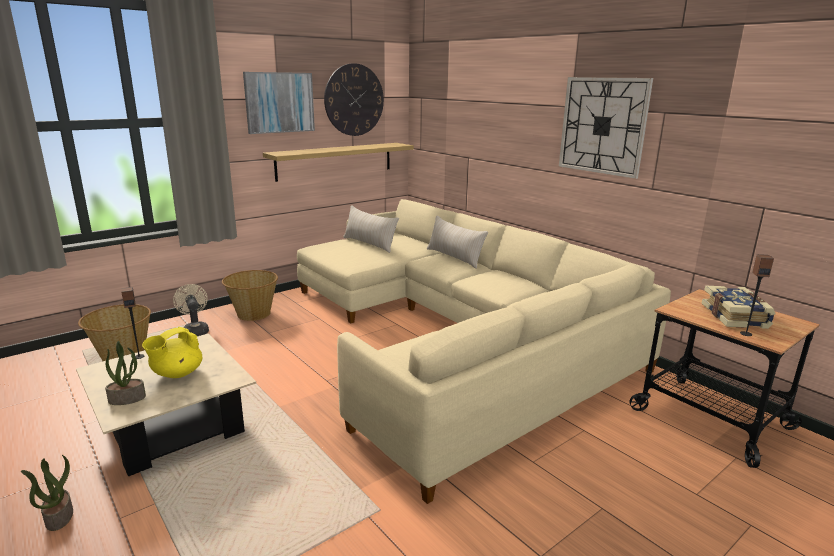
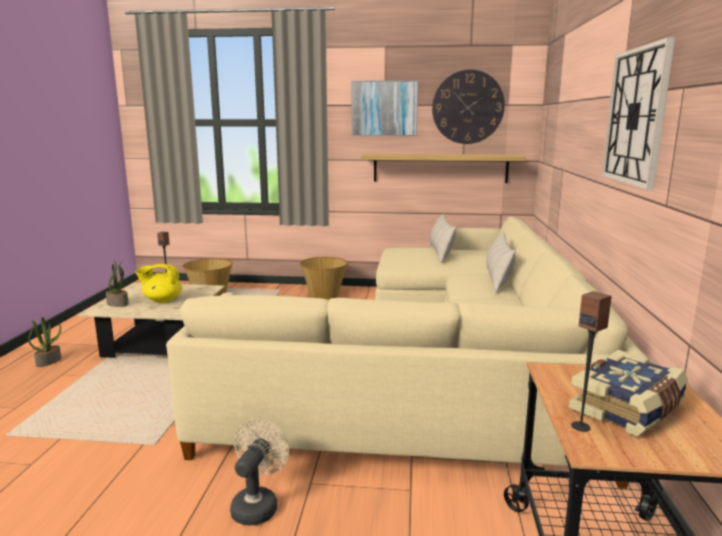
camera: 45 degrees right, 5 degrees down
(195, 330) = (271, 294): beige fan -> beige fan (257, 504)

